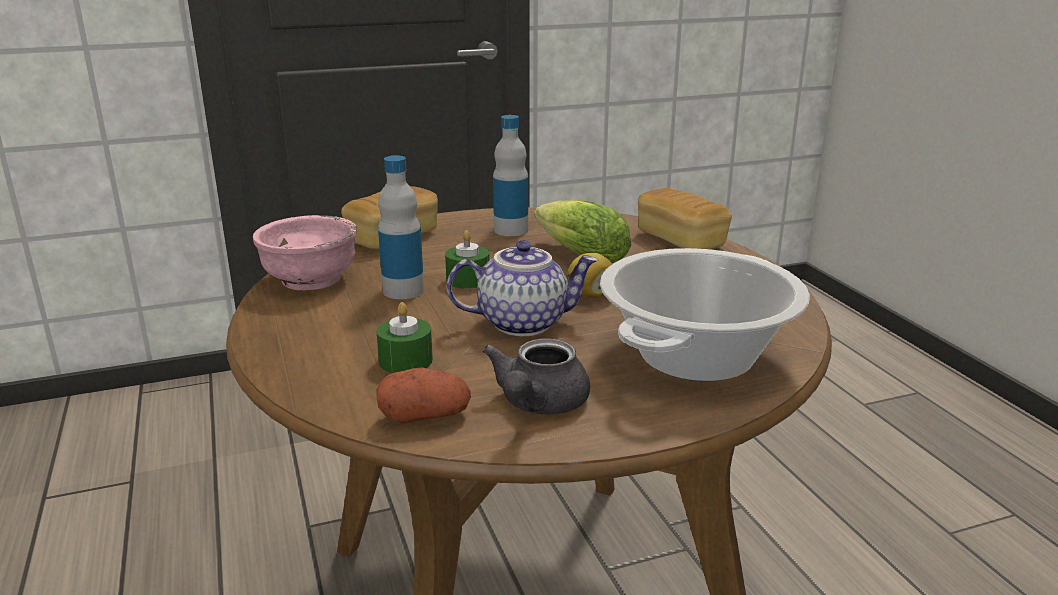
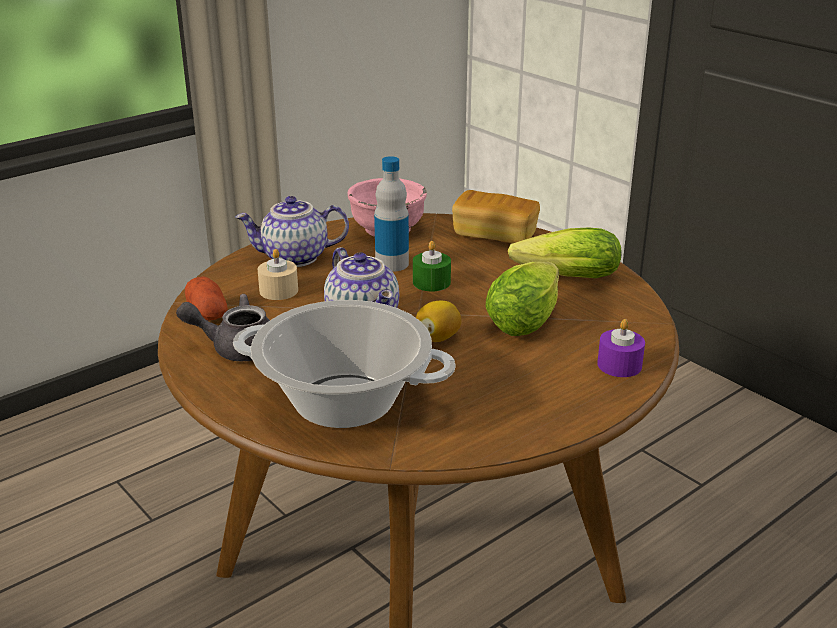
camera: 70 degrees right, 5 degrees up
(323, 340) = (294, 258): none -> teapot
(406, 360) = (278, 290): green candle -> beige candle
(511, 230) = (561, 277): bottle -> lettuce
(680, 240) = (619, 365): bread -> purple candle

